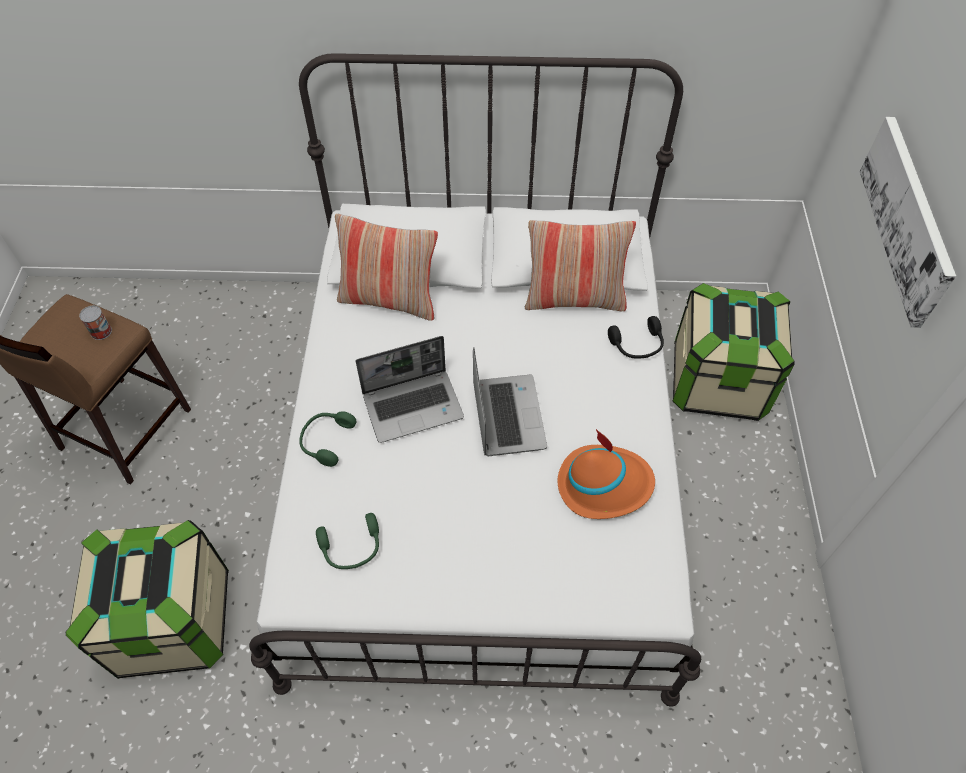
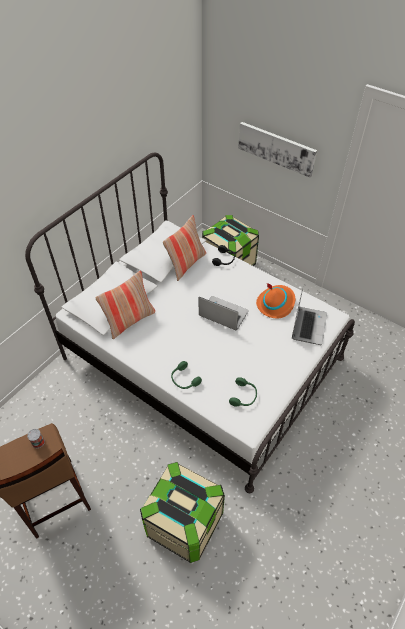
camera: 55 degrees left, 5 degrees down
(414, 405) = (192, 341): laptop -> laptop (308, 325)

